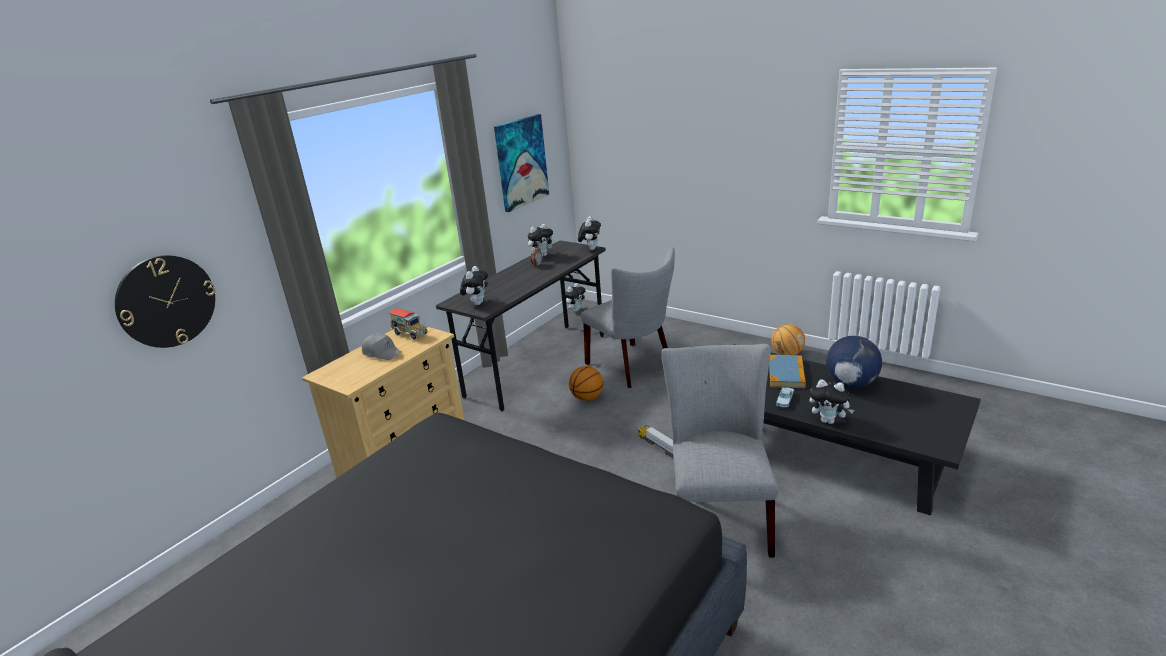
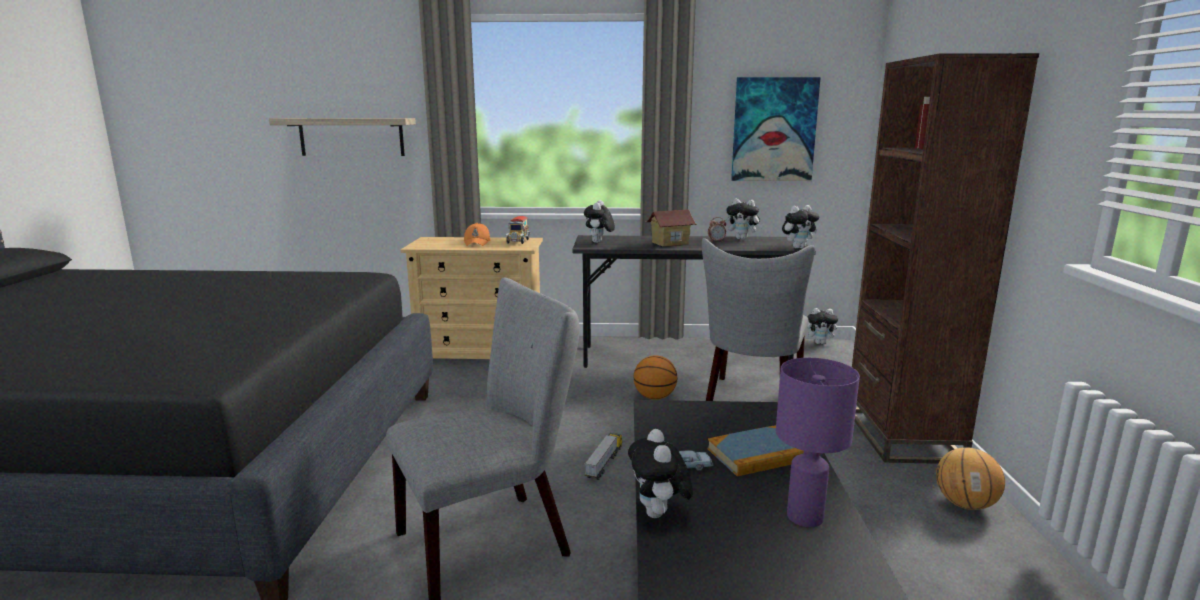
camera: 55 degrees right, 10 degrees down
(166, 301) = (351, 137): wall clock -> shelf
(382, 352) = (477, 242): grey cap -> orange cap
(477, 303) = (599, 242): plush toy -> plush toy turned 120 degrees clockwise
(520, 280) = (669, 243): none -> toy house
(713, 339) = (901, 435): none -> brown bookcase
(851, 384) = (805, 516): globe -> purple table lamp

